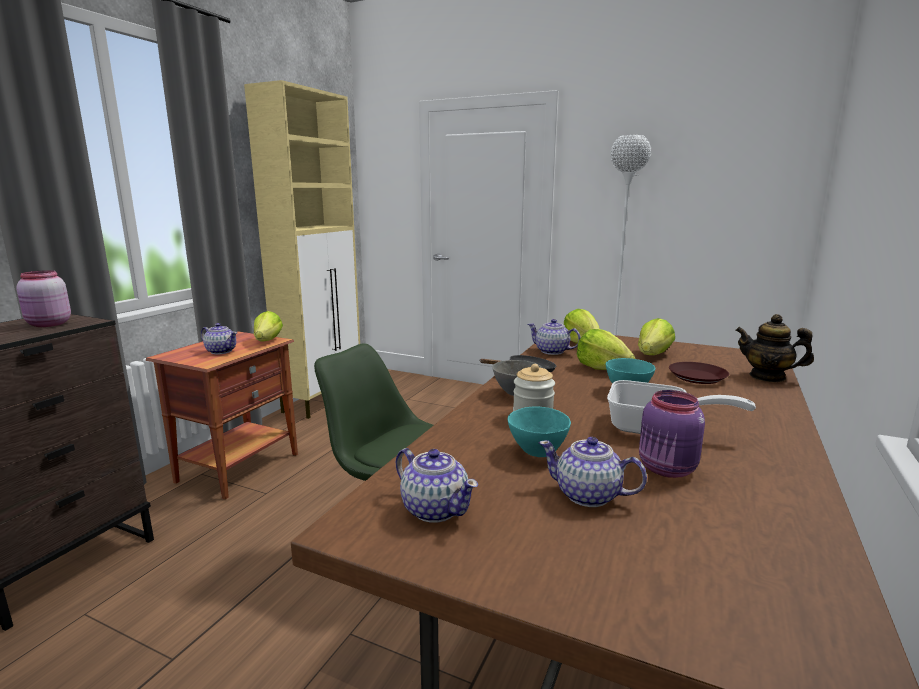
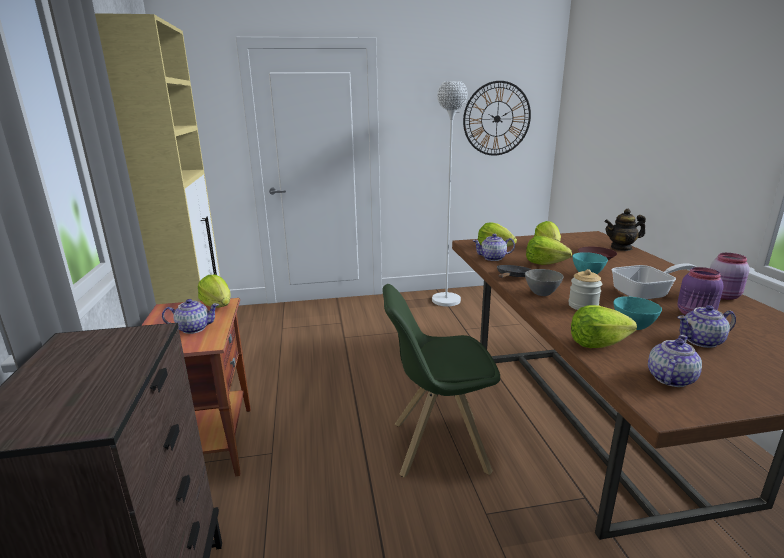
camera: 35 degrees left, 5 degrees up
(48, 324) = (110, 349): pink jar -> pink jar (723, 296)
(435, 509) = (670, 378): teapot -> teapot turned 60 degrees counterclockwise
(448, 451) = (597, 343): none -> lettuce
(716, 187) = (497, 119): none -> wall clock

